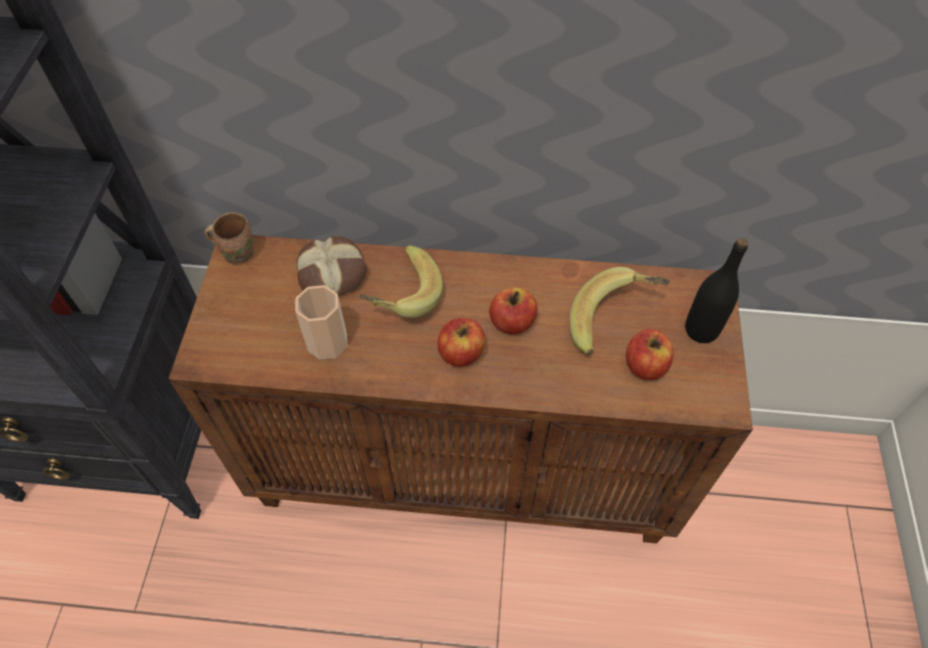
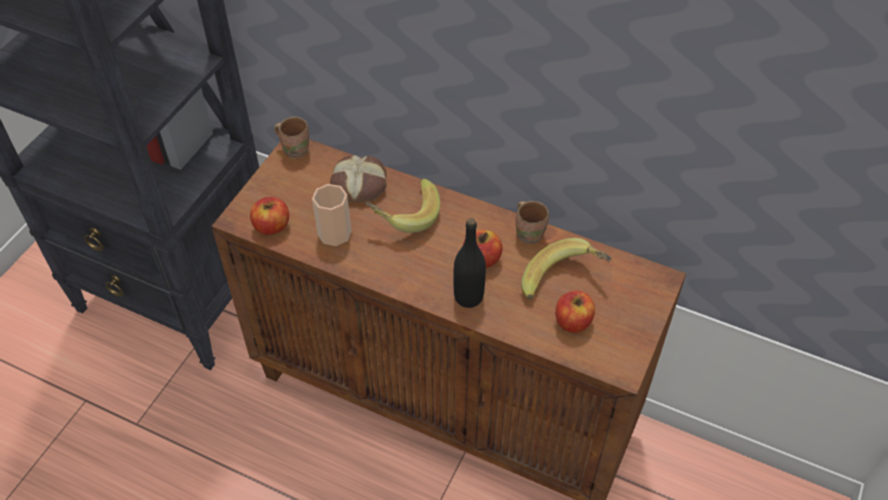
camera: 20 degrees right, 5 degrees down
(461, 353) = (431, 270): apple -> apple (271, 226)
(551, 276) = (530, 234): none -> brown mug
(701, 330) = (633, 309): black bottle -> black bottle (468, 297)

